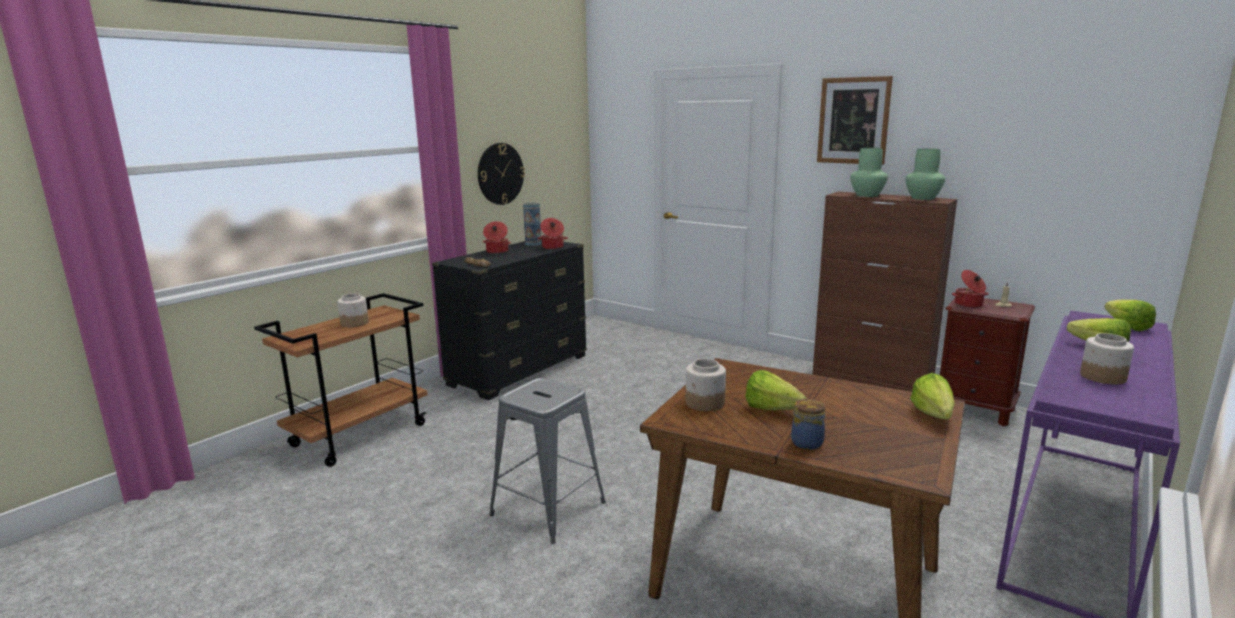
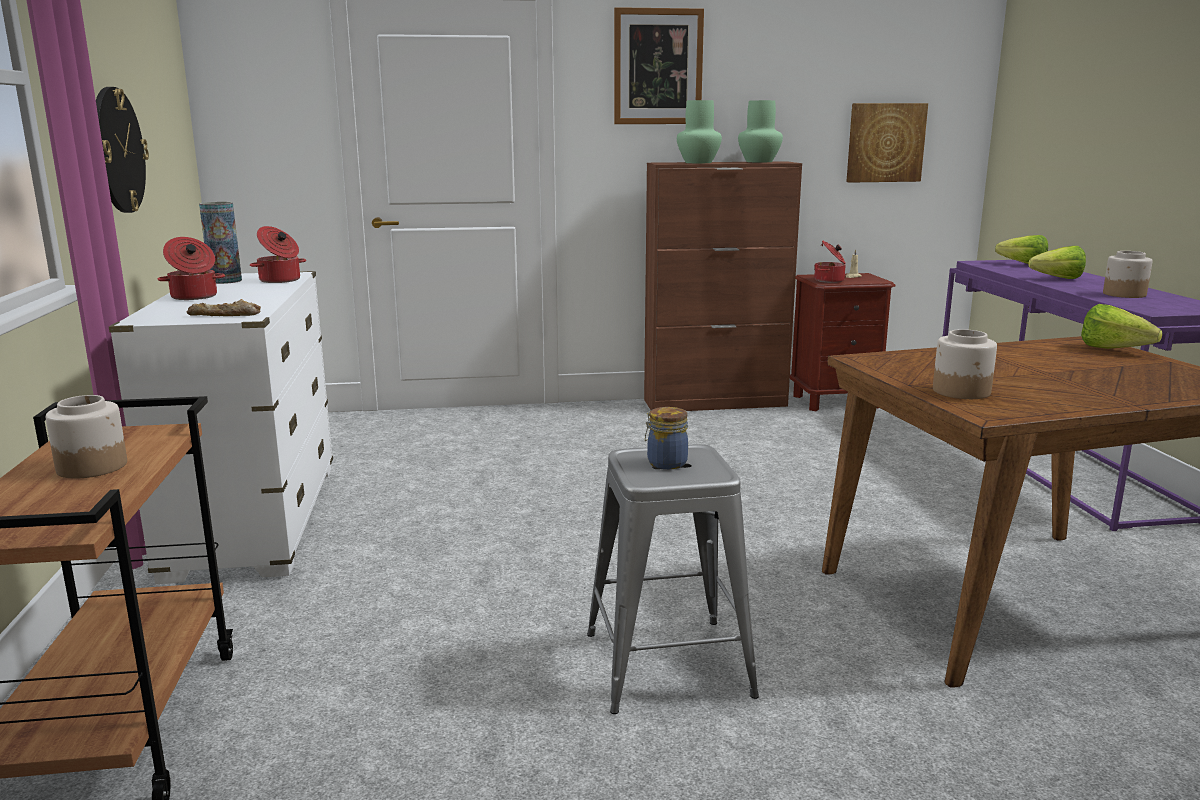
camera: 45 degrees left, 0 degrees up
(519, 371) = (255, 521): black dresser -> white dresser
(776, 411) = (1028, 379): lettuce -> none
(806, 442) = (1126, 393): jar -> jar (665, 463)
(1064, 189) = (885, 142): none -> picture

